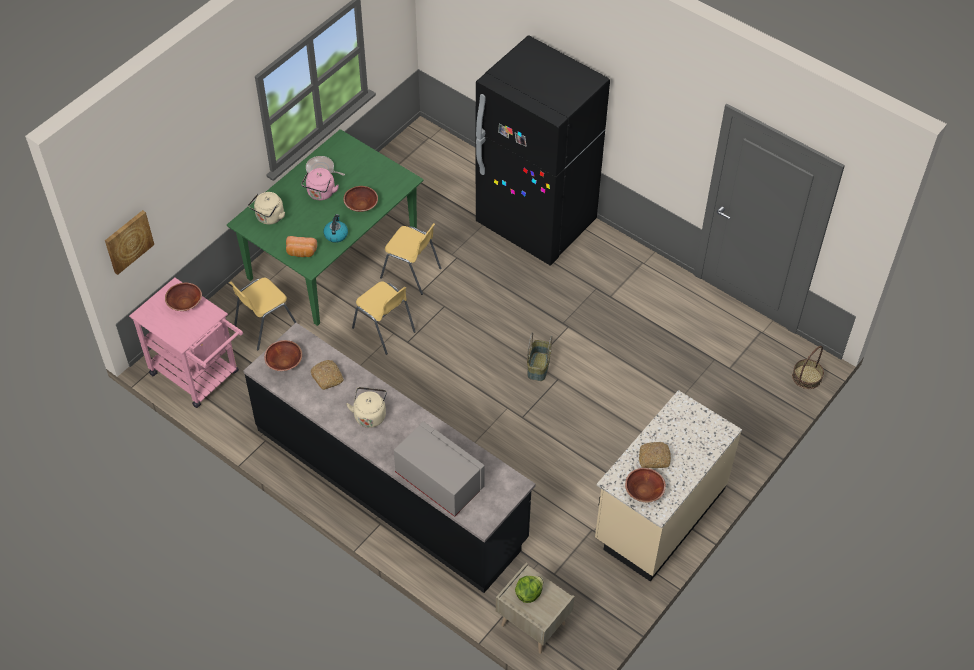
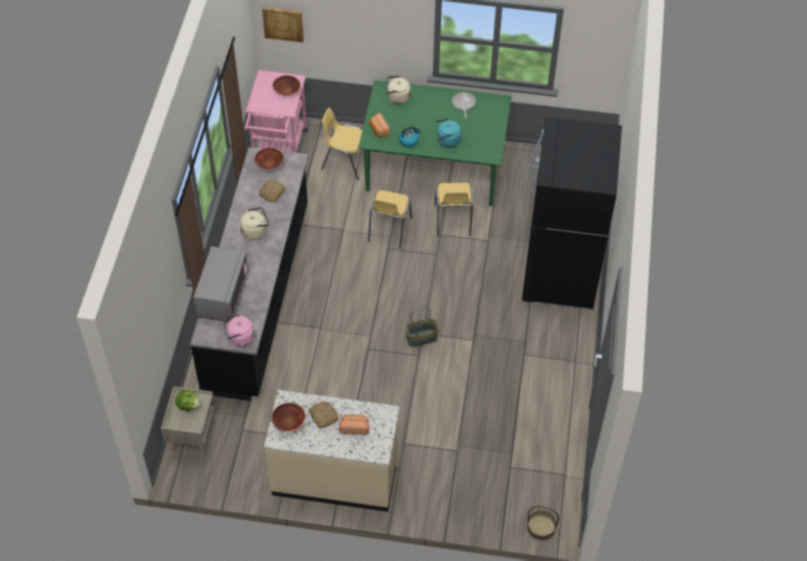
camera: 60 degrees right, 0 degrees up
(320, 194) = (440, 114): pink kettle -> pink kettle (239, 338)
(361, 205) = (447, 141): brown bowl -> turquoise kettle
(683, 438) = (354, 427): none -> bread

